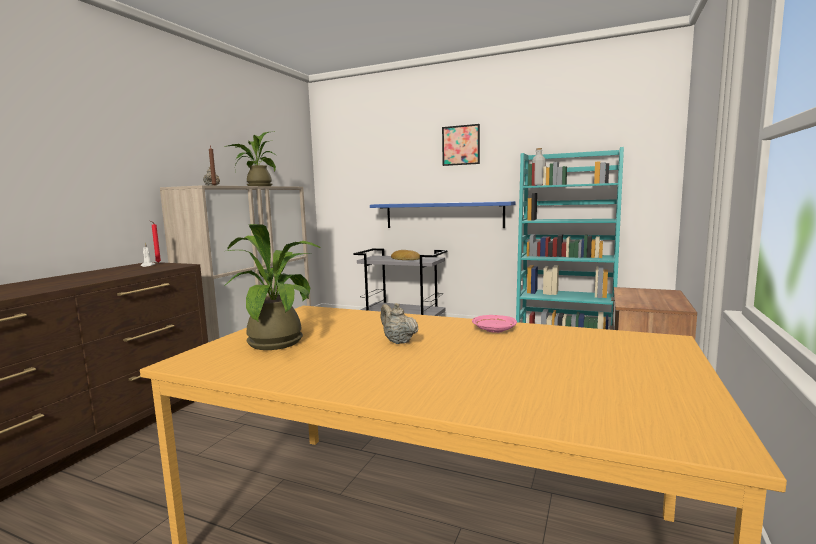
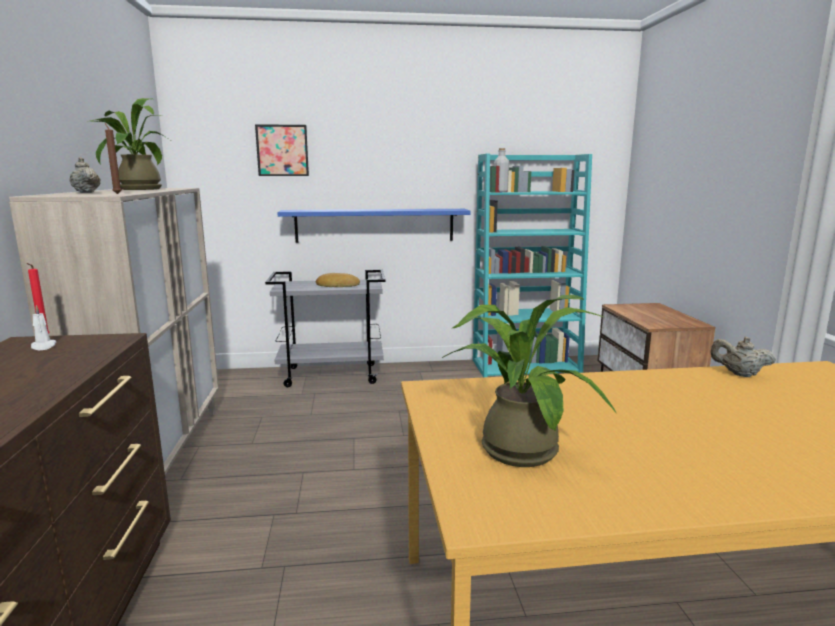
camera: 30 degrees left, 5 degrees up
(398, 341) = (642, 417): beige teapot -> beige teapot (739, 374)
(460, 145) = (398, 136): picture -> picture (282, 150)
(494, 330) = (686, 382): pink plate -> none

